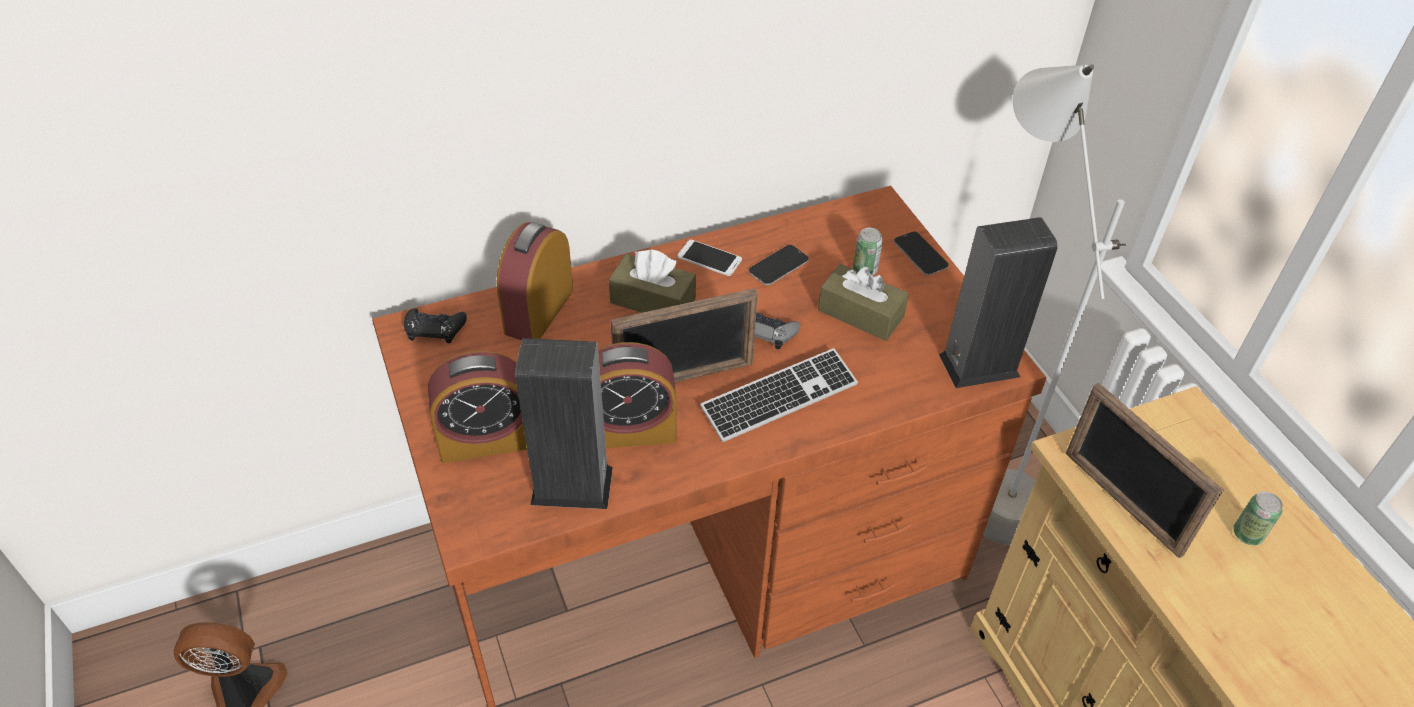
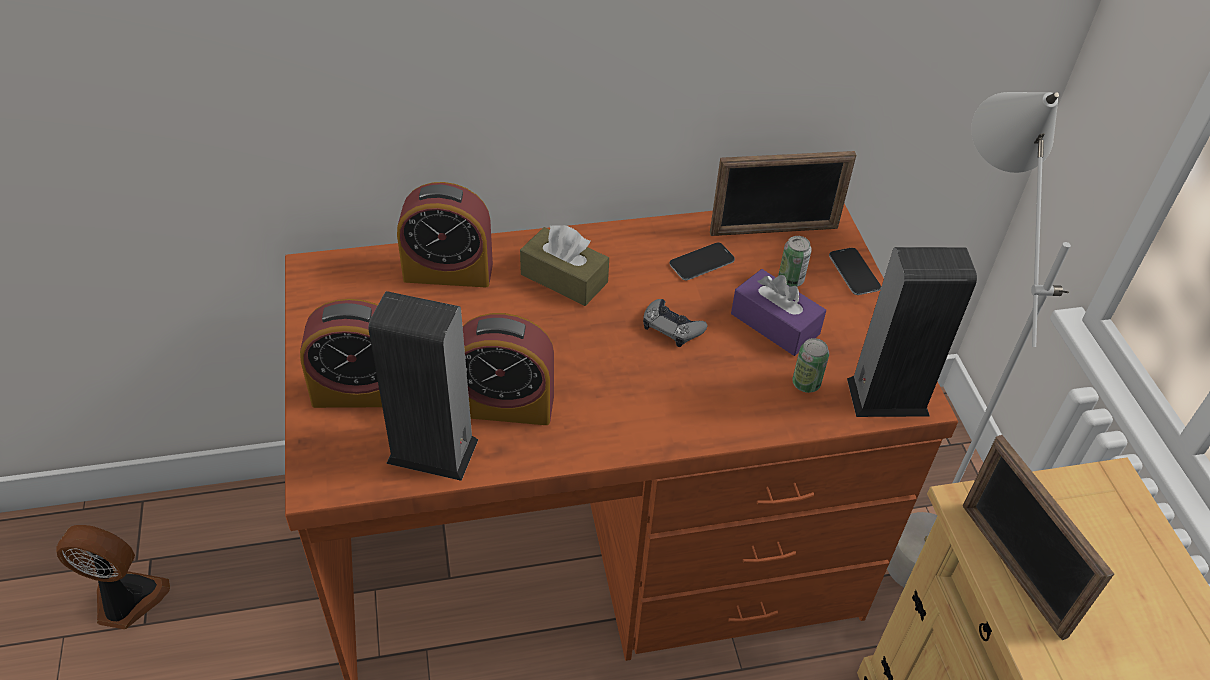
camera: 10 degrees right, 0 degrees up
(435, 328) = (342, 273): black game controller -> none
(539, 311) = (448, 272): alarm clock -> alarm clock turned 120 degrees counterclockwise
(685, 378) = (575, 361): picture frame -> picture frame (774, 231)
(709, 258) = (633, 244): phone -> none
(779, 397) = (667, 396): keyboard -> none
(860, 313) = (775, 324): brown tissue box -> purple tissue box
(1247, 534) = (1146, 628): can -> can (806, 383)

